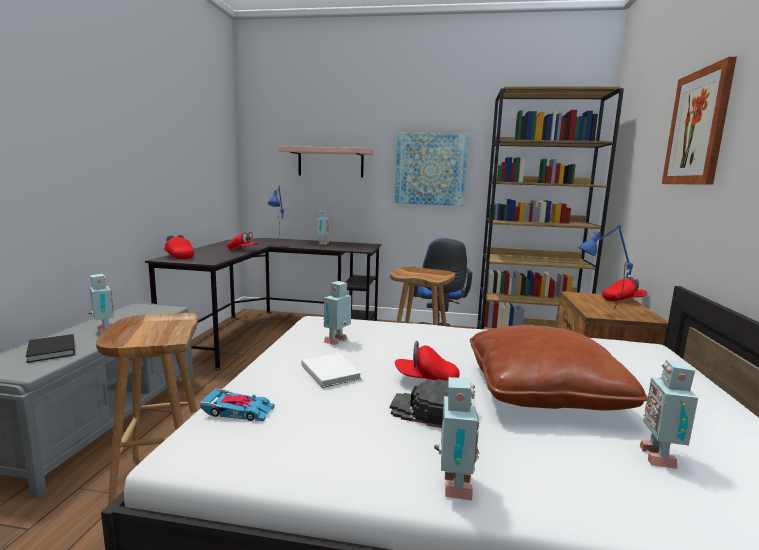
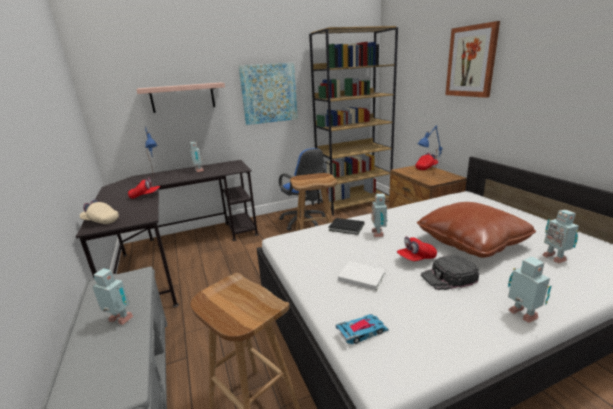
camera: 30 degrees left, 10 degrees up
(50, 351) = (105, 362): black book -> black book (347, 228)
(178, 256) = (101, 221): red cap -> beige cap
(337, 341) = (325, 252): toy robot -> toy robot (378, 233)

